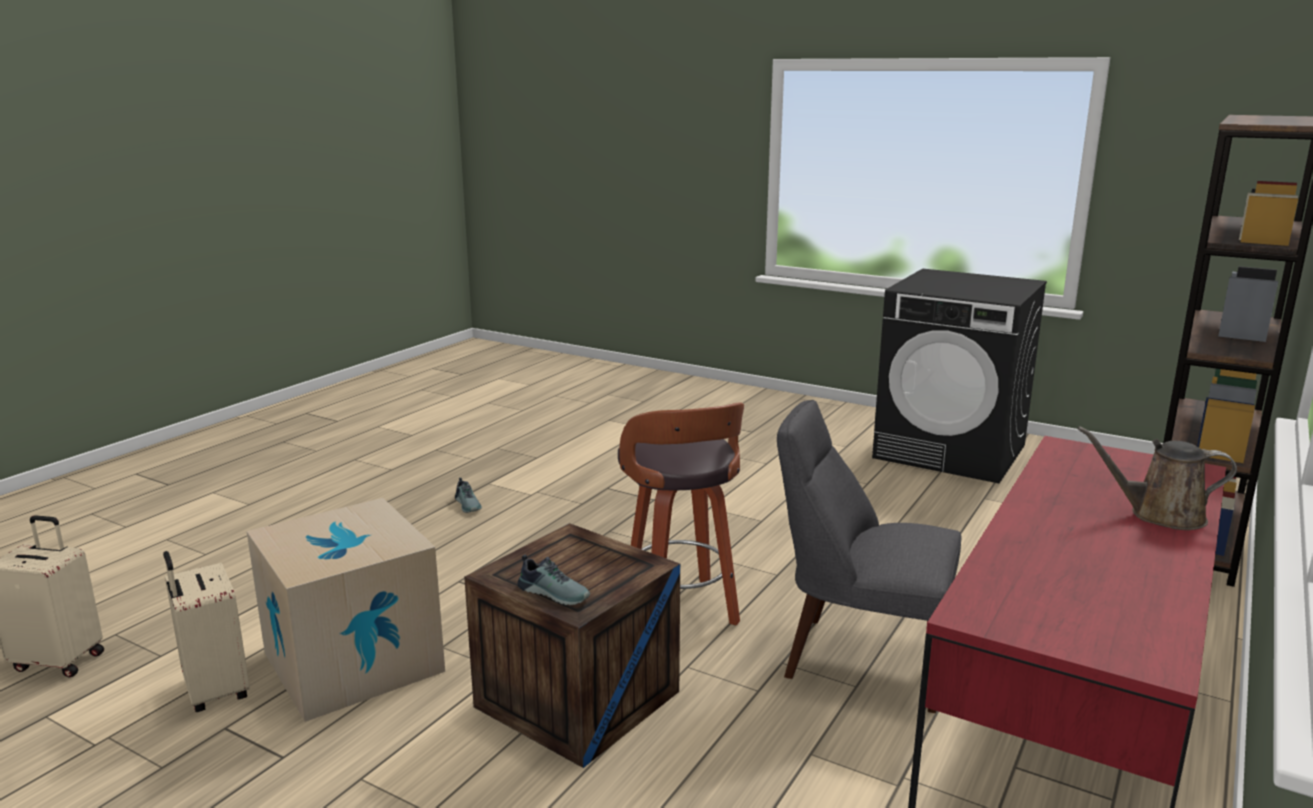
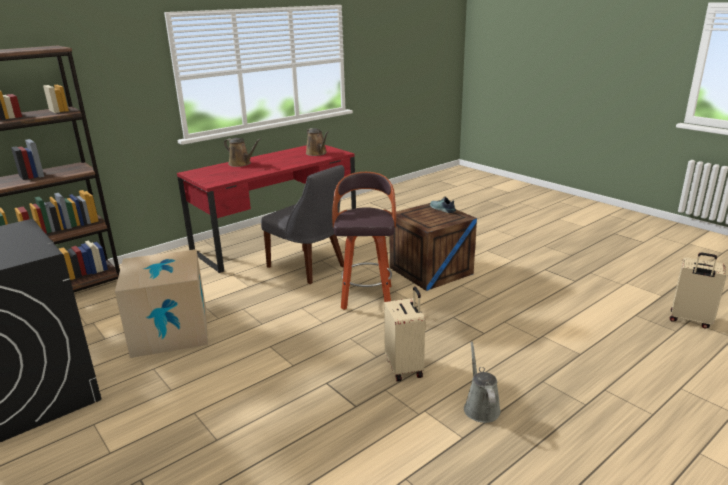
camera: 160 degrees left, 5 degrees up
(214, 691) = (591, 294): beige suitcase -> beige suitcase (405, 368)
(353, 662) = (531, 297): cardboard box -> cardboard box (170, 331)
(469, 505) = (480, 407): shoe -> grey watering can
(1048, 600) = (317, 153): none -> brown watering can

